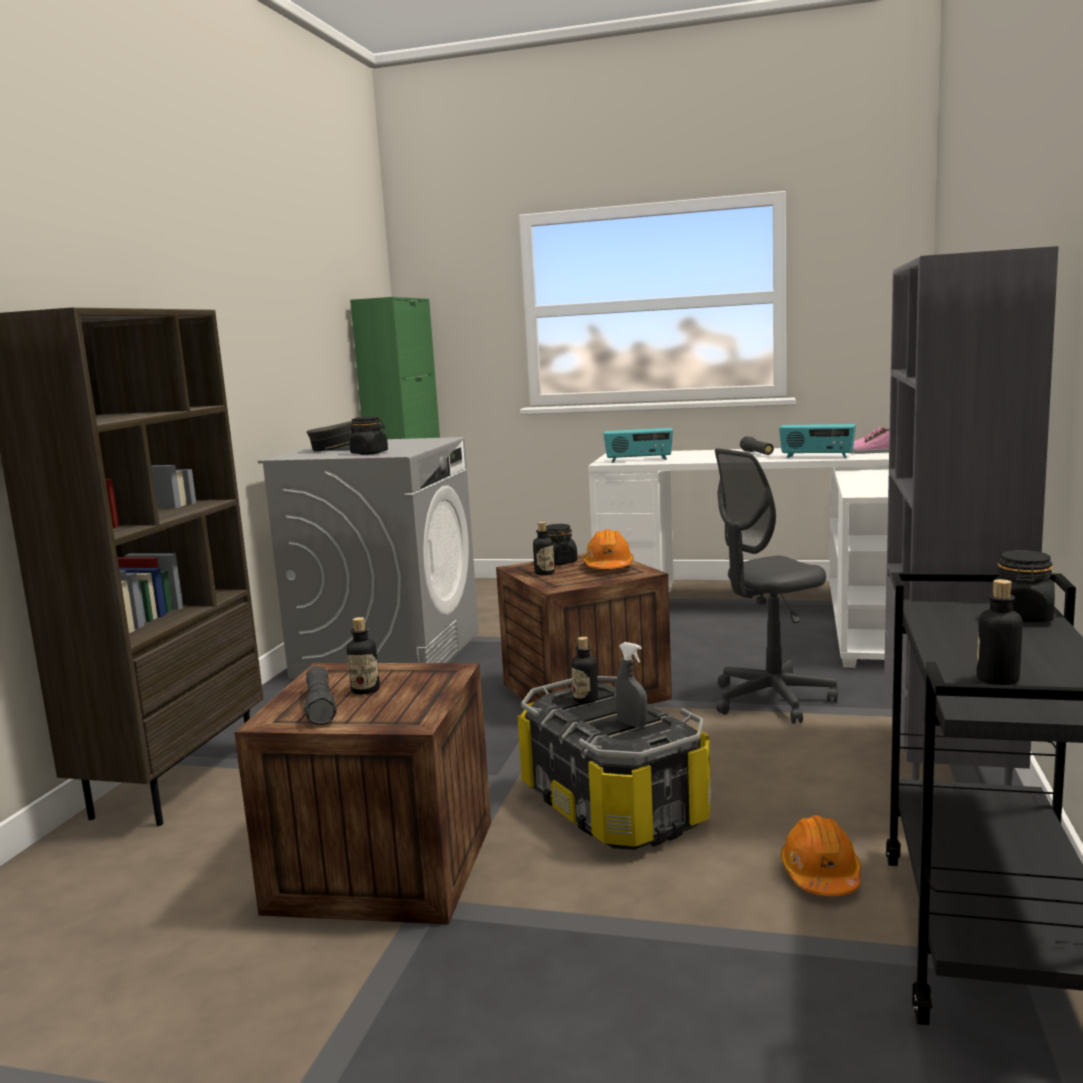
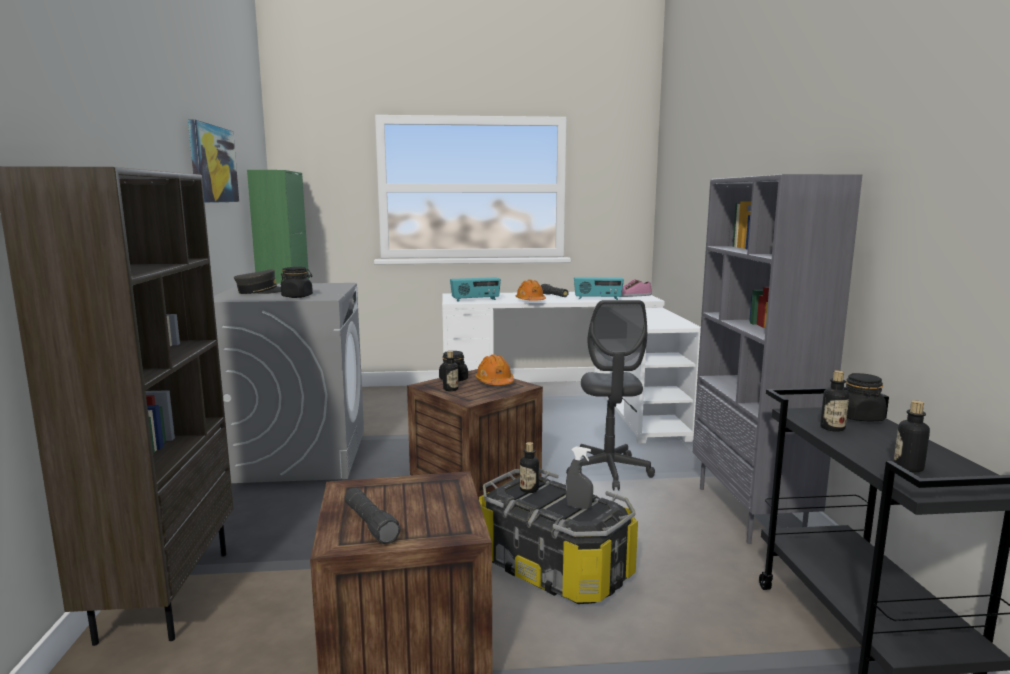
camera: 20 degrees left, 0 degrees up
(292, 296) = (212, 164): none -> picture
(365, 690) = (397, 505): bottle -> bottle (832, 428)
(771, 700) = (609, 472): grey office chair -> grey office chair turned 45 degrees counterclockwise
(820, 875) = (727, 604): orange hard hat -> orange hard hat (530, 301)

